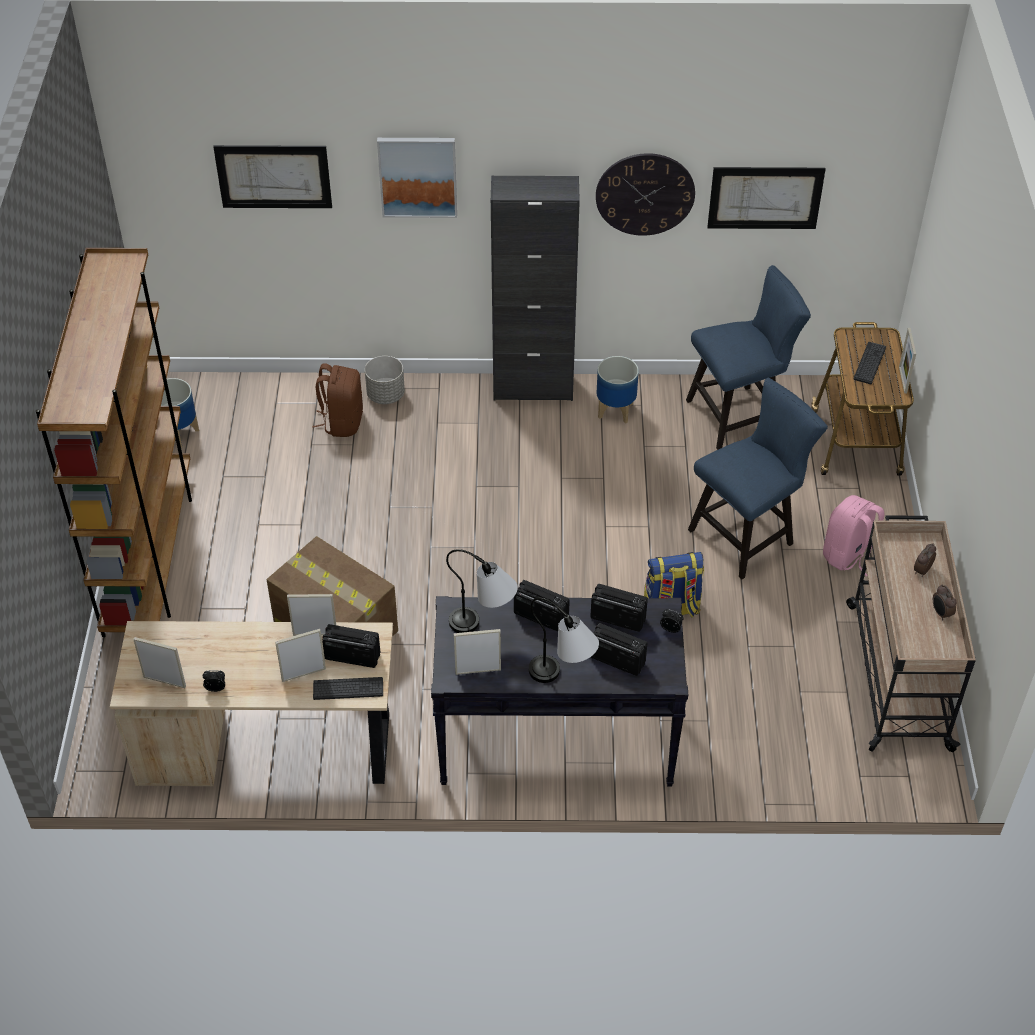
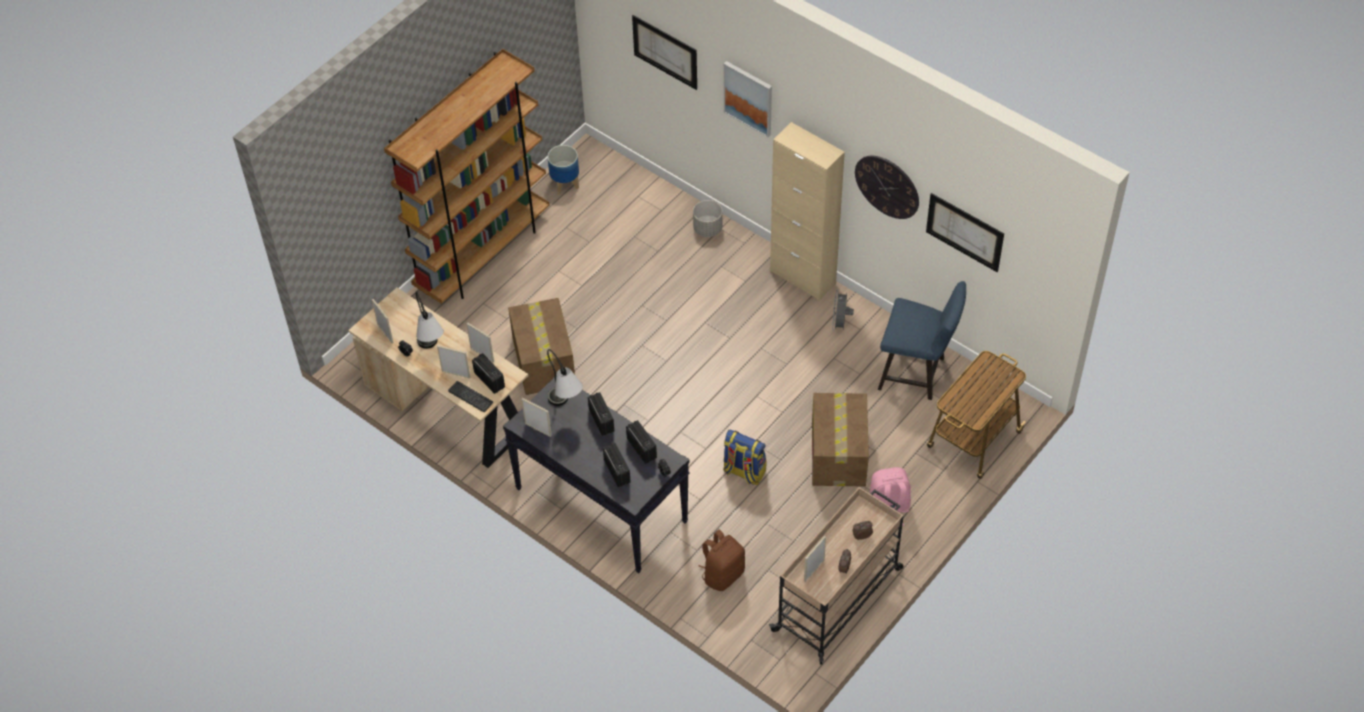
camera: 40 degrees right, 5 degrees up
(342, 422) = (665, 232): brown backpack -> brown backpack (722, 574)
(533, 388) = (802, 277): black cabinet -> beige cabinet
(563, 679) = (577, 463): table lamp -> table lamp (431, 351)
(616, 411) = (840, 324): planter -> grey fan
(747, 535) = (838, 455): blue chair -> cardboard box
(869, 363) = (981, 387): keyboard -> none
(902, 380) = (989, 411): picture frame -> picture frame (814, 570)

